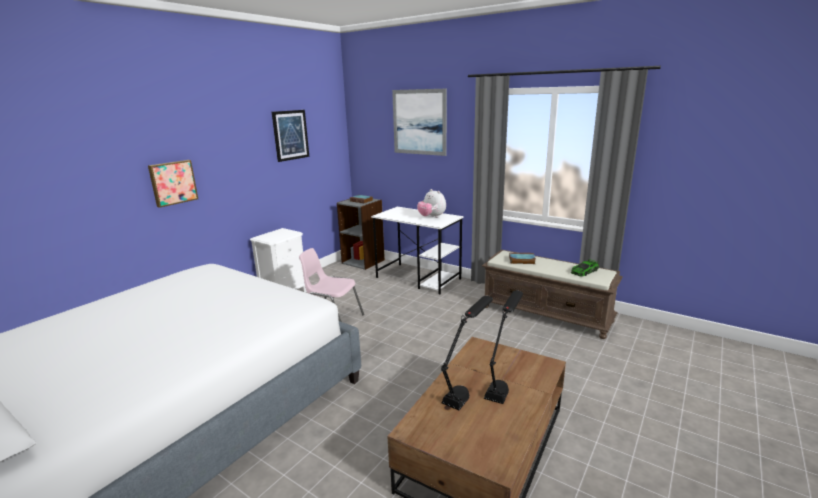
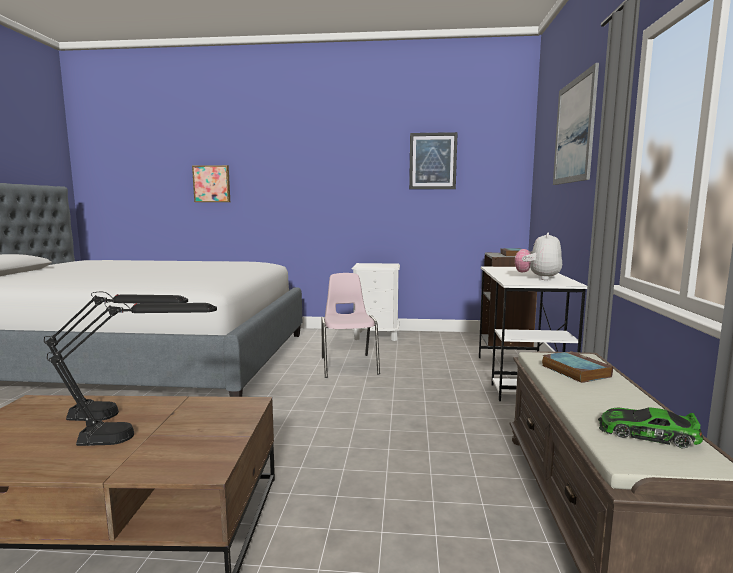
camera: 60 degrees right, 10 degrees down
(172, 182) = (291, 192): picture -> picture (212, 184)

